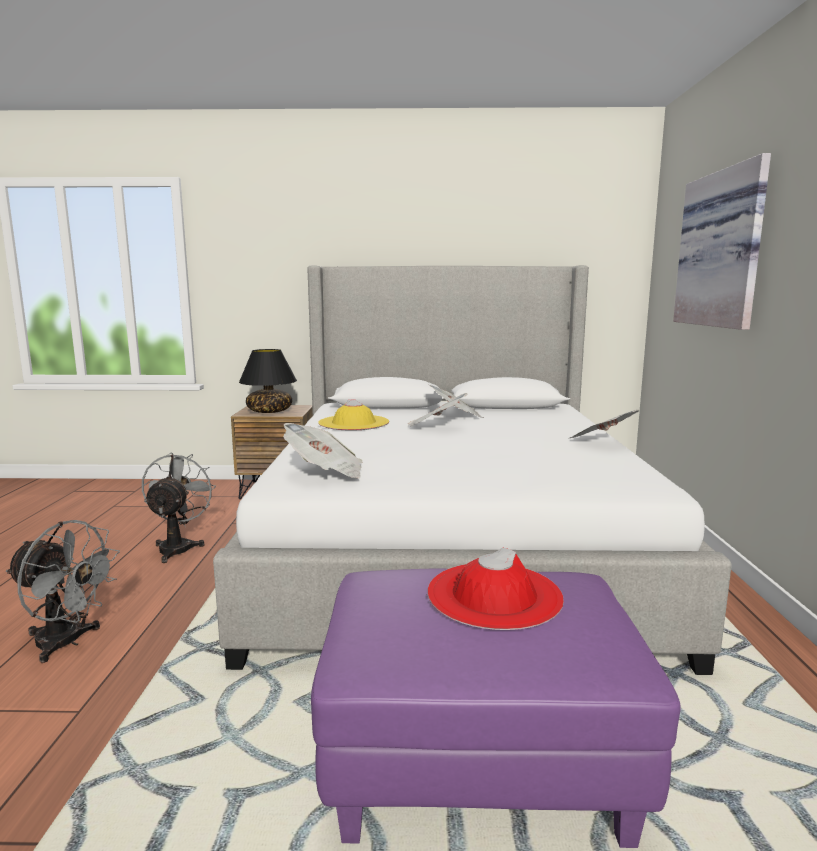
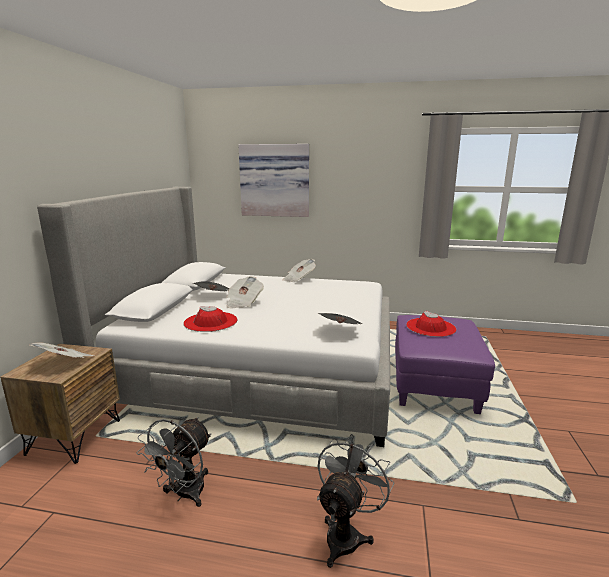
camera: 80 degrees left, 5 degrees up
(178, 546) = (184, 495): grey fan -> grey fan turned 75 degrees counterclockwise
(270, 411) = (65, 363): black table lamp -> newspaper
(353, 423) = (210, 322): yellow hat -> red hat

